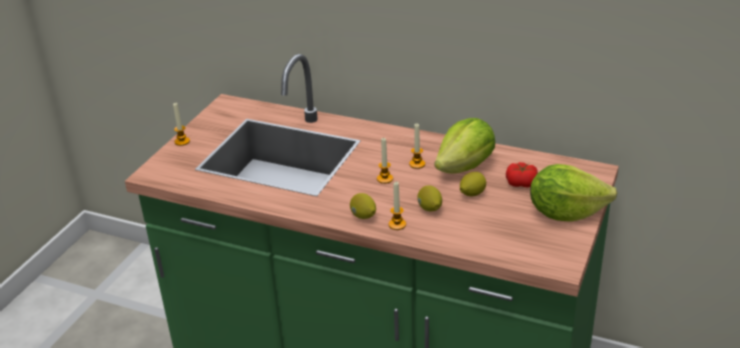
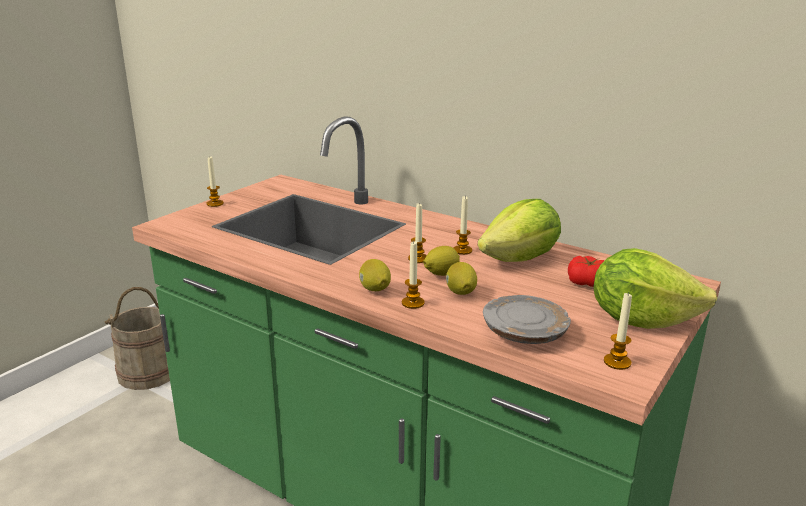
camera: 10 degrees right, 10 degrees down
(101, 286) = (148, 372): none -> beige bucket
(472, 194) = (520, 285): lemon -> lemon (441, 274)
(486, 238) = (524, 332): none -> grey plate
(555, 253) = (617, 362): none -> candle

